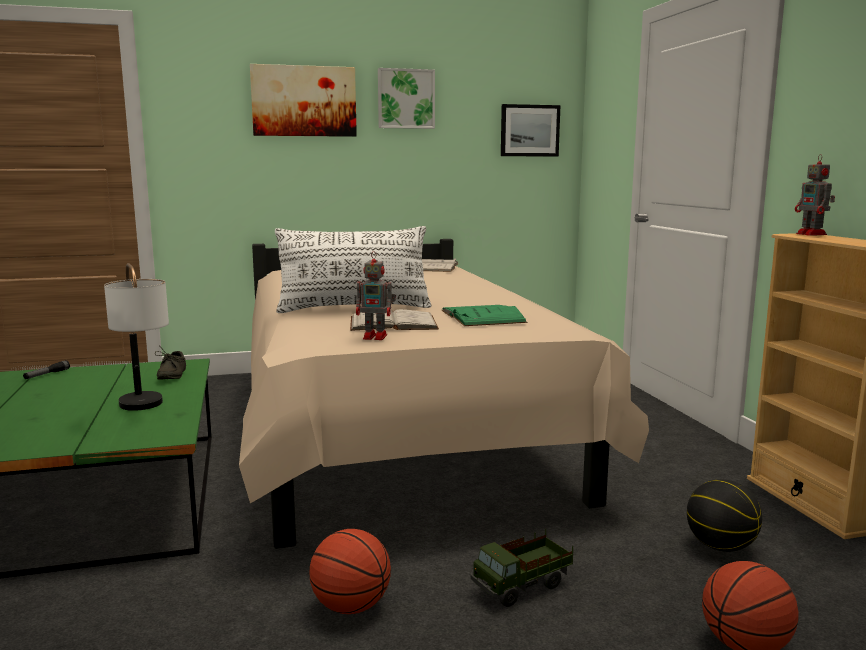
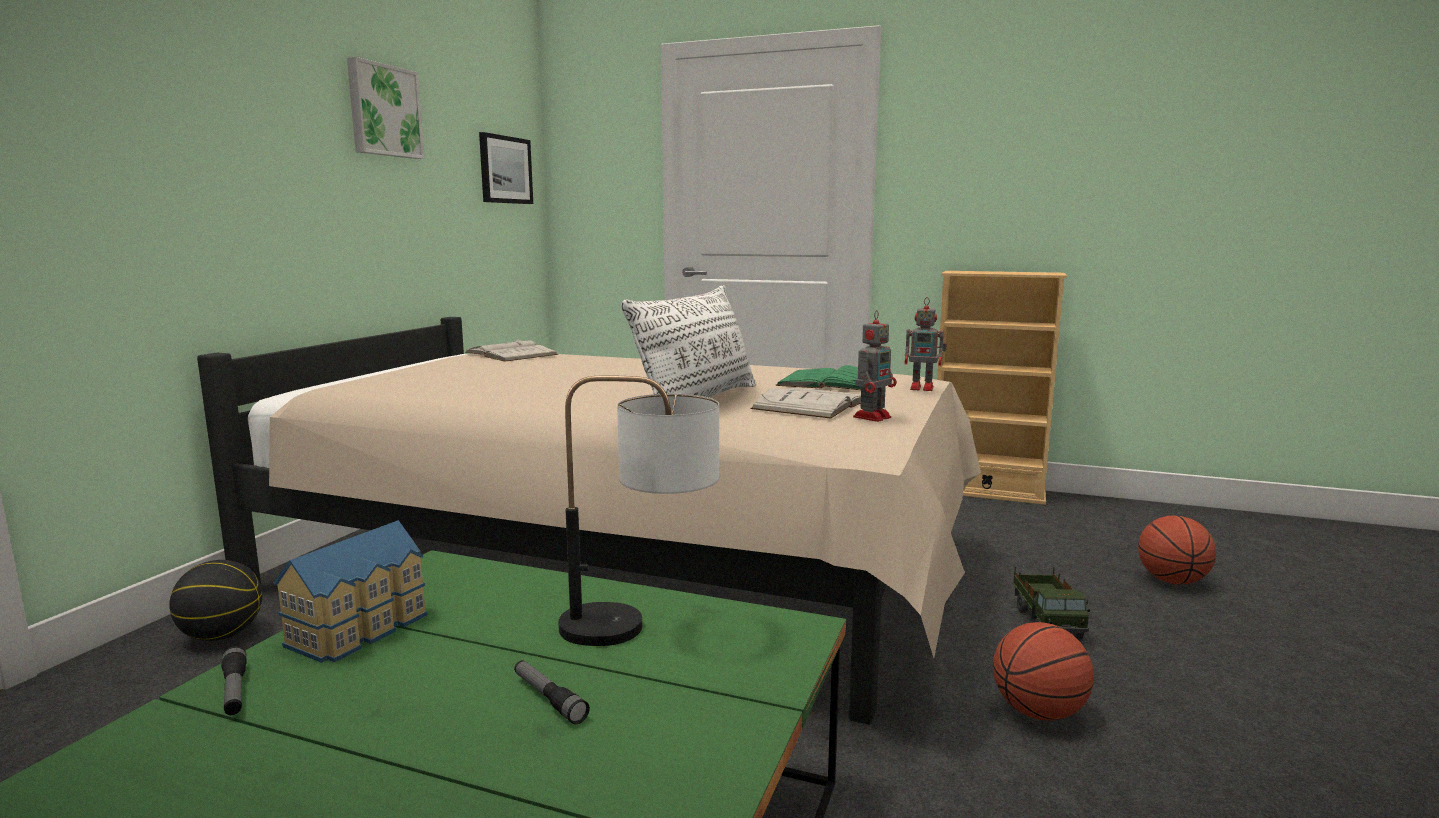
camera: 55 degrees left, 0 degrees up
(61, 412) = (549, 699): none -> flashlight
(111, 373) = (363, 629): none -> toy house
(170, 375) = (480, 588): grey shoe -> none
(304, 101) = (250, 95): picture -> none
(720, 546) = (1029, 537): basketball -> basketball (222, 635)
(812, 234) = (962, 271): toy robot -> toy robot (923, 388)

